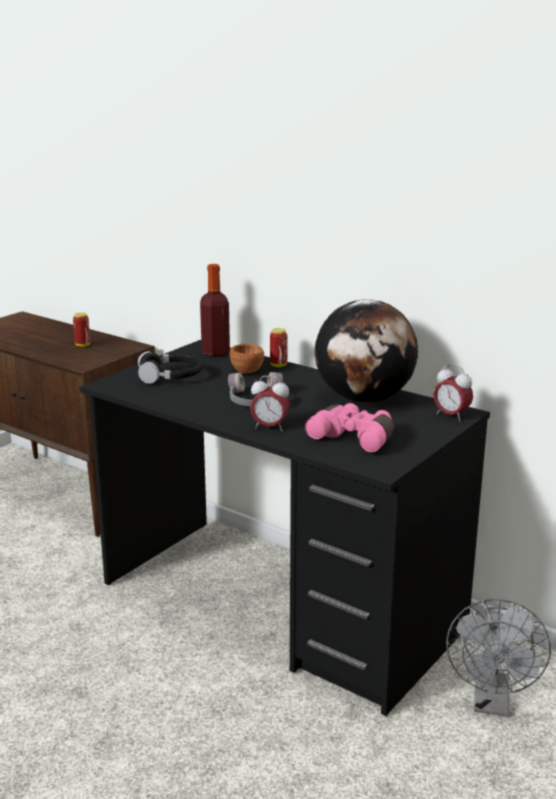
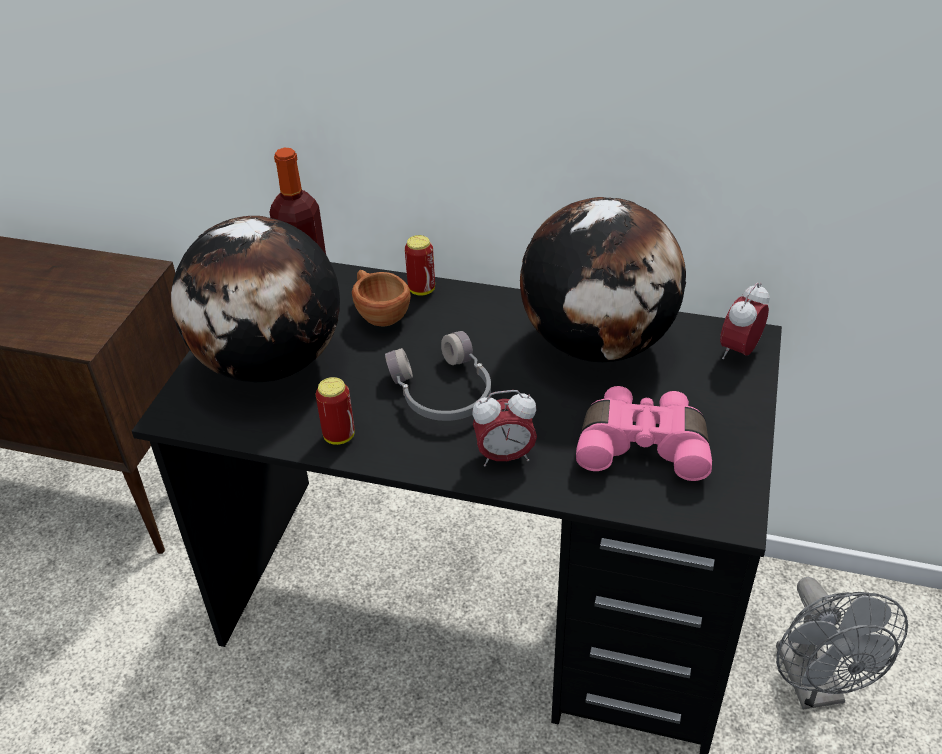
camera: 20 degrees left, 20 degrees up
(82, 345) = (52, 288): can -> can (339, 436)
(170, 376) = (271, 363): black headphones -> globe
(451, 416) = (739, 351): alarm clock -> alarm clock turned 105 degrees clockwise

